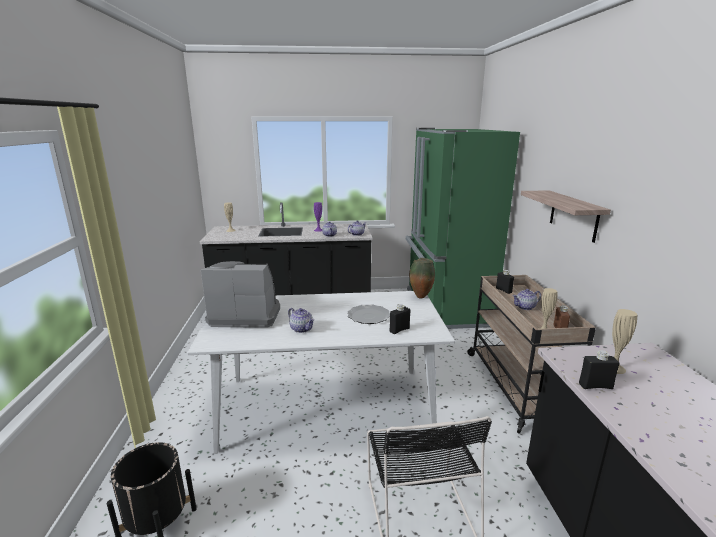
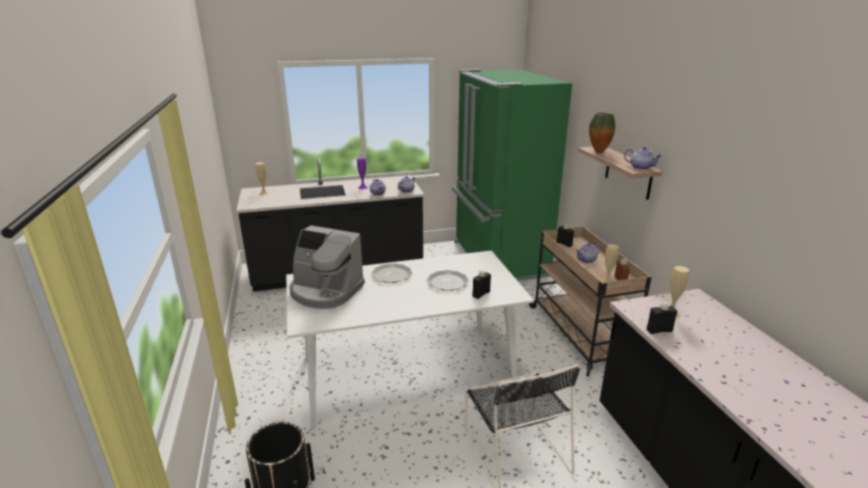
camera: 10 degrees left, 5 degrees up
(245, 315) = (325, 291): coffee machine -> coffee machine turned 150 degrees counterclockwise
(302, 329) = (389, 301): teapot -> teapot (641, 167)
(316, 305) = (391, 275): none -> plate
(420, 296) = (490, 257): vase -> vase (598, 152)

